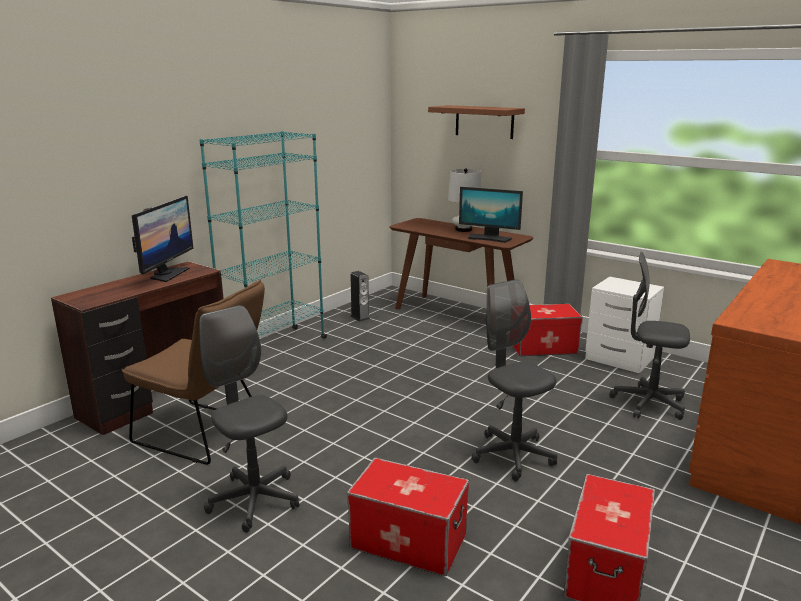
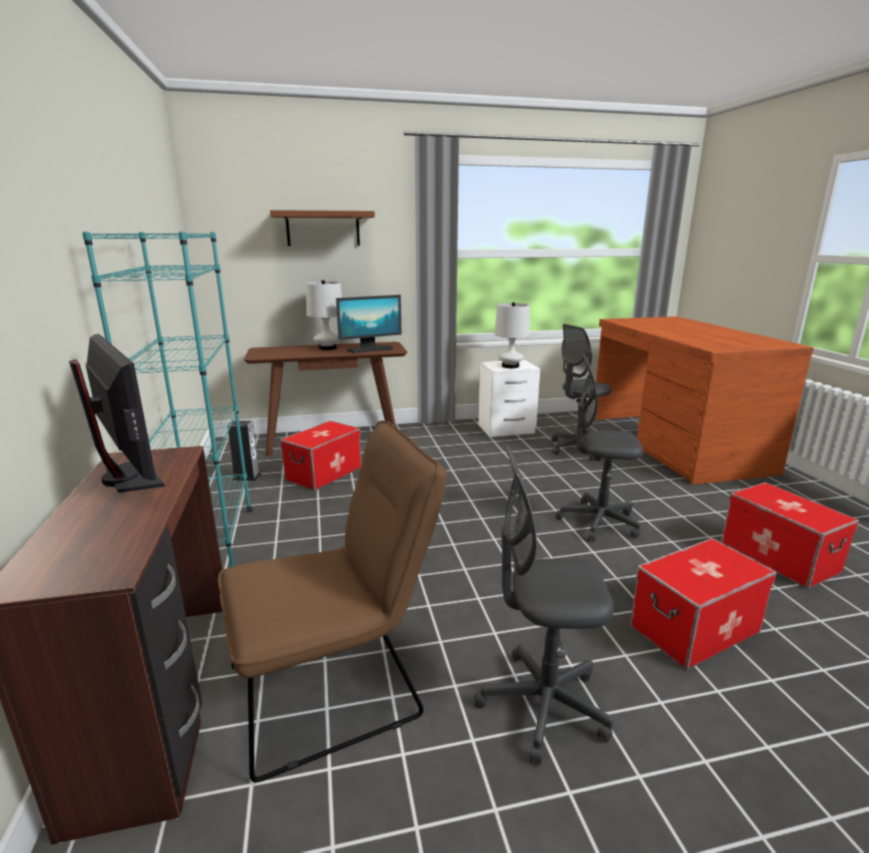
camera: 50 degrees left, 0 degrees up
(543, 347) = (450, 440): storage box -> storage box (324, 474)
(624, 288) = (510, 366): none -> white table lamp

